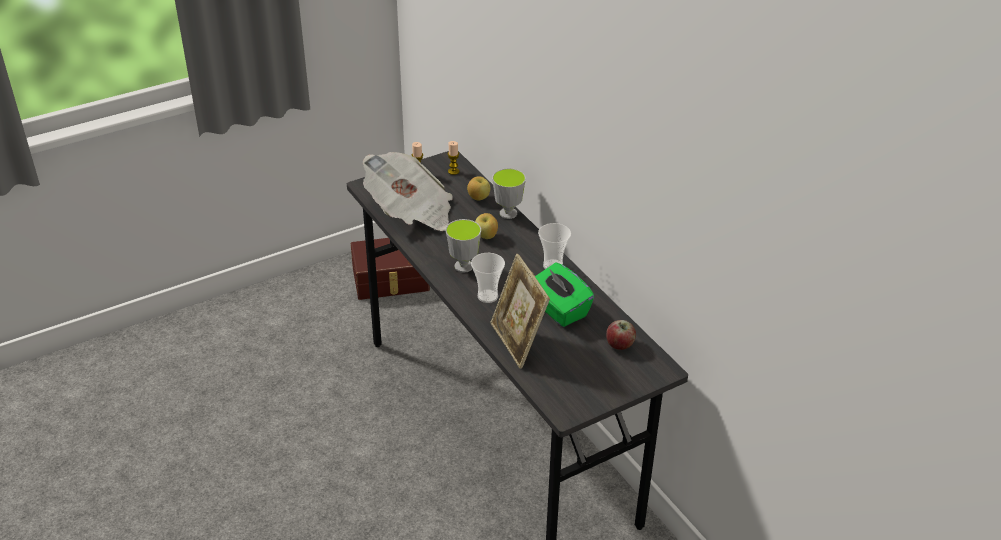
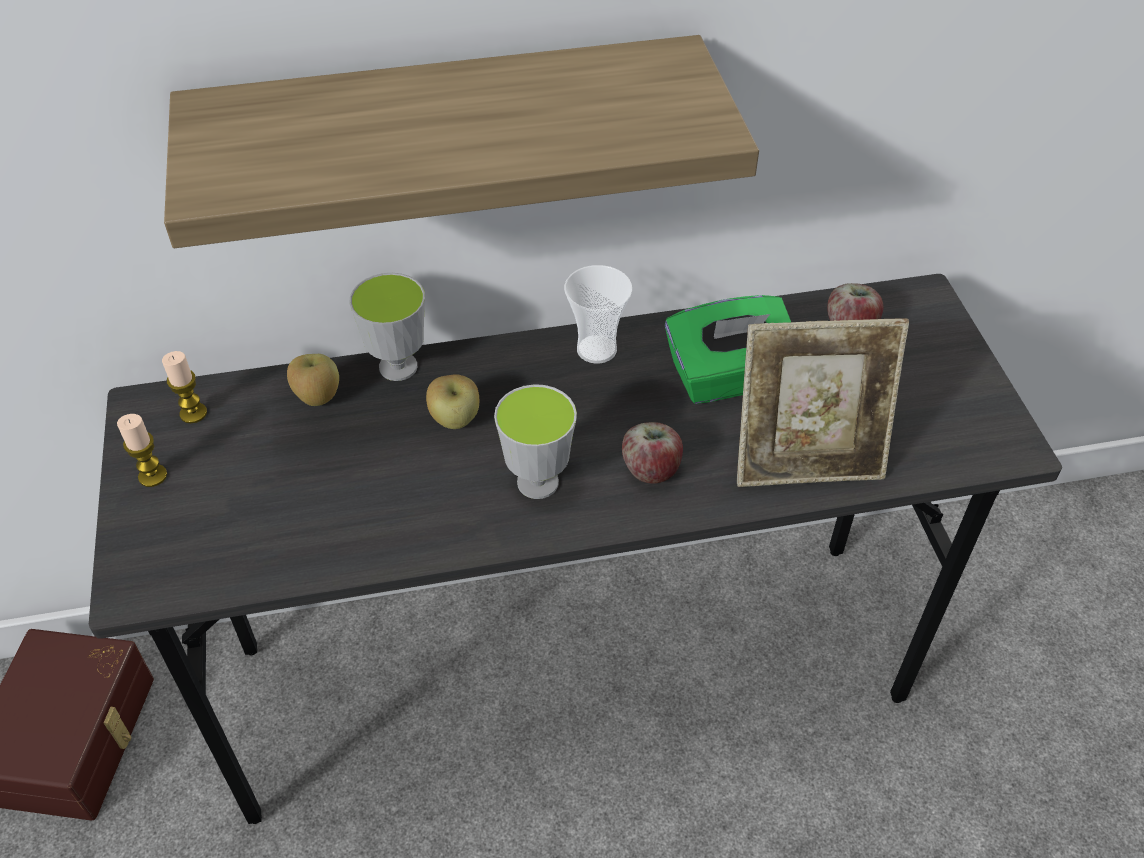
camera: 70 degrees left, 10 degrees up
(410, 212) = (294, 526): newspaper -> none
(487, 296) = (651, 469): cup -> apple
(550, 133) = (449, 137): none -> shelf

